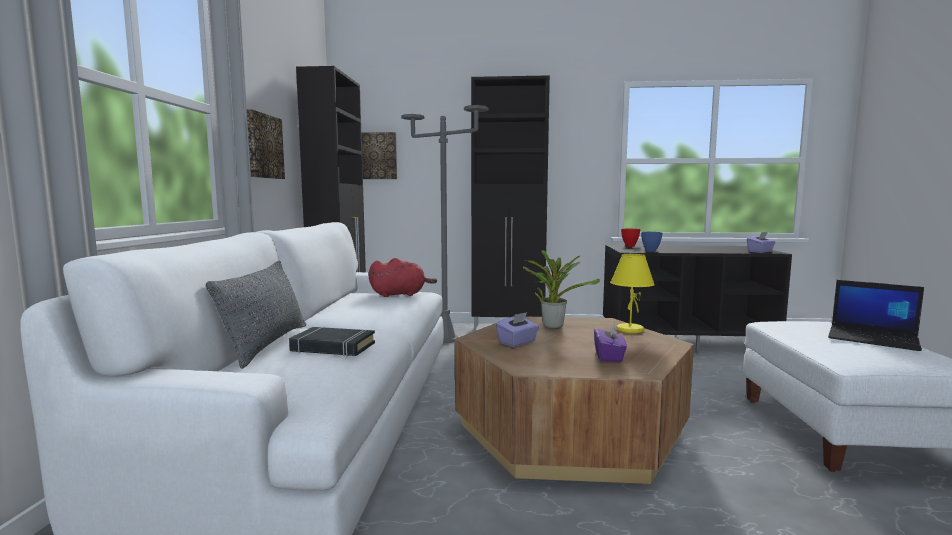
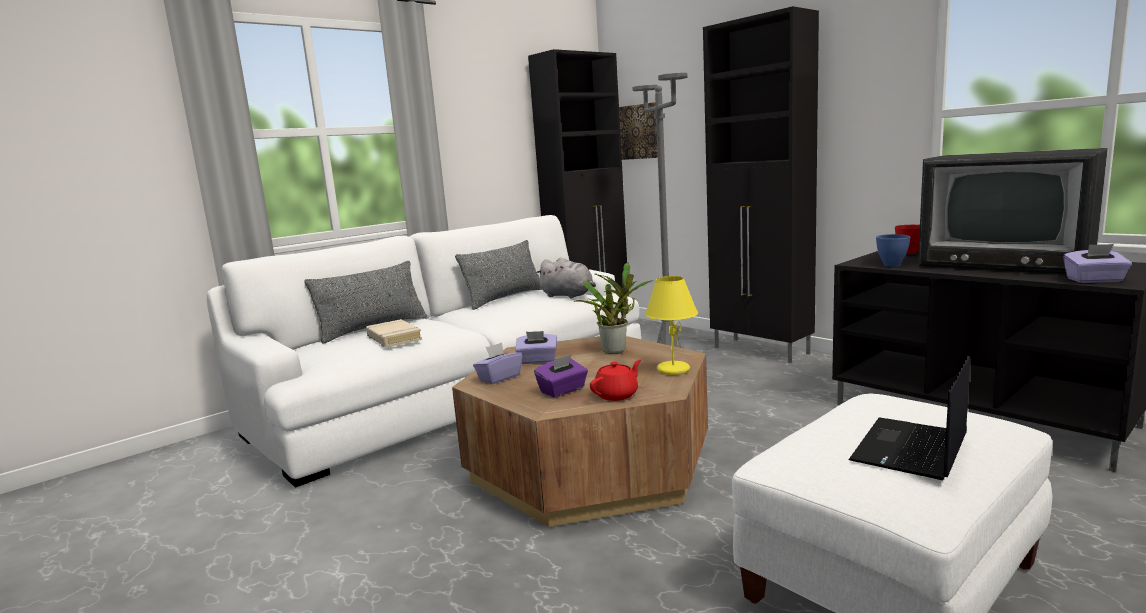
camera: 45 degrees right, 5 degrees up
(263, 146) = (477, 146): picture -> none
(332, 347) = (393, 338): black book -> beige book
(342, 302) = (505, 298): none -> grey pillow
(400, 294) = (568, 296): red plush toy -> grey plush toy
(530, 360) = (499, 378): none -> purple tissue box
(652, 351) = (617, 395): none -> red teapot
(695, 248) = (1006, 263): none -> television
(874, 339) = (911, 449): laptop -> laptop turned 45 degrees clockwise

